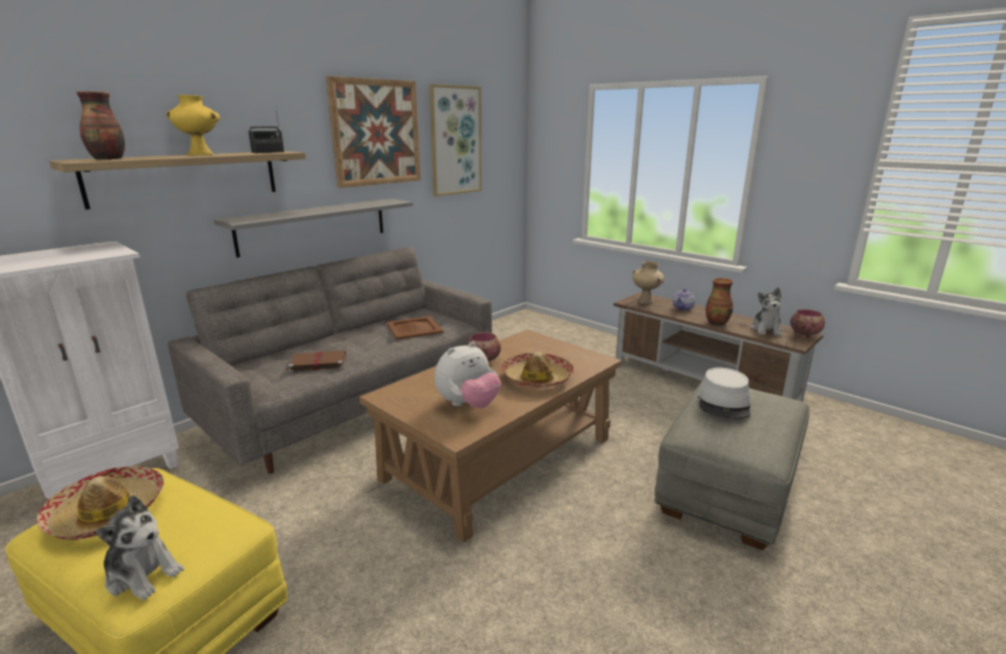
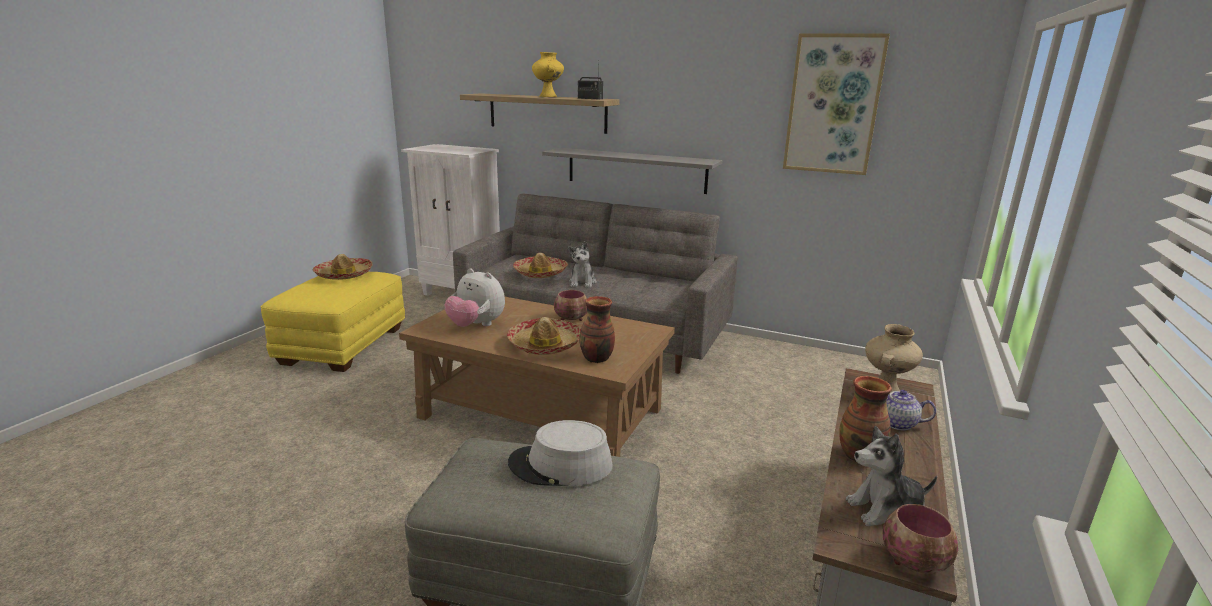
camera: 70 degrees right, 0 degrees up
(108, 159) = (491, 94): vase -> vase (596, 358)
(143, 574) = (295, 294): plush toy -> plush toy (582, 282)
(317, 363) = (540, 273): brown book -> hat
(376, 132) = (717, 88): picture -> none
(414, 328) = (641, 287): brown tray -> none

